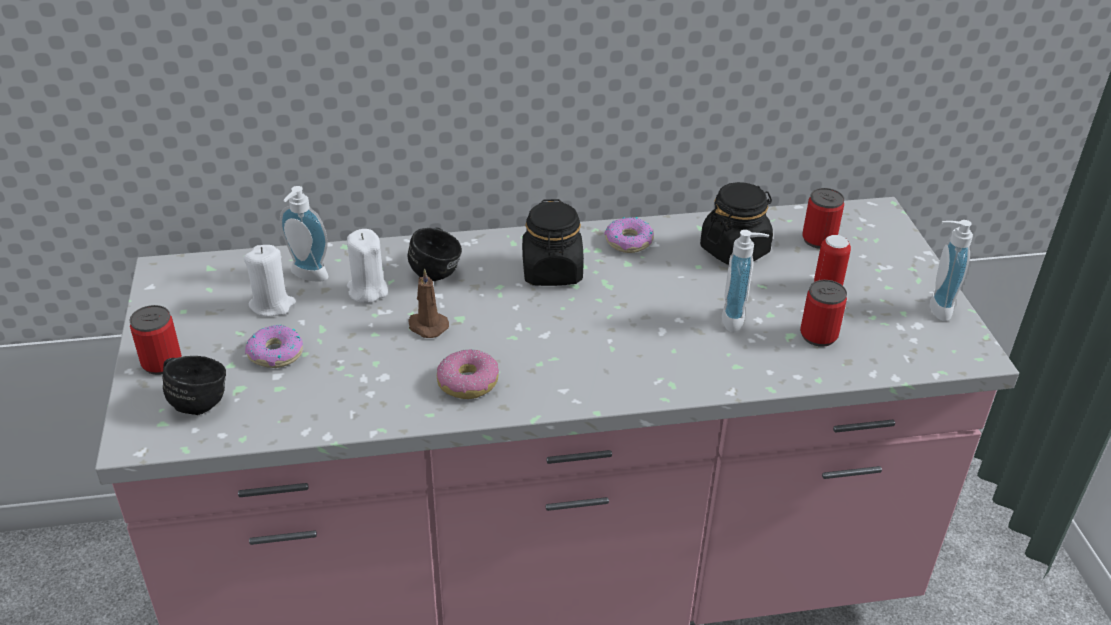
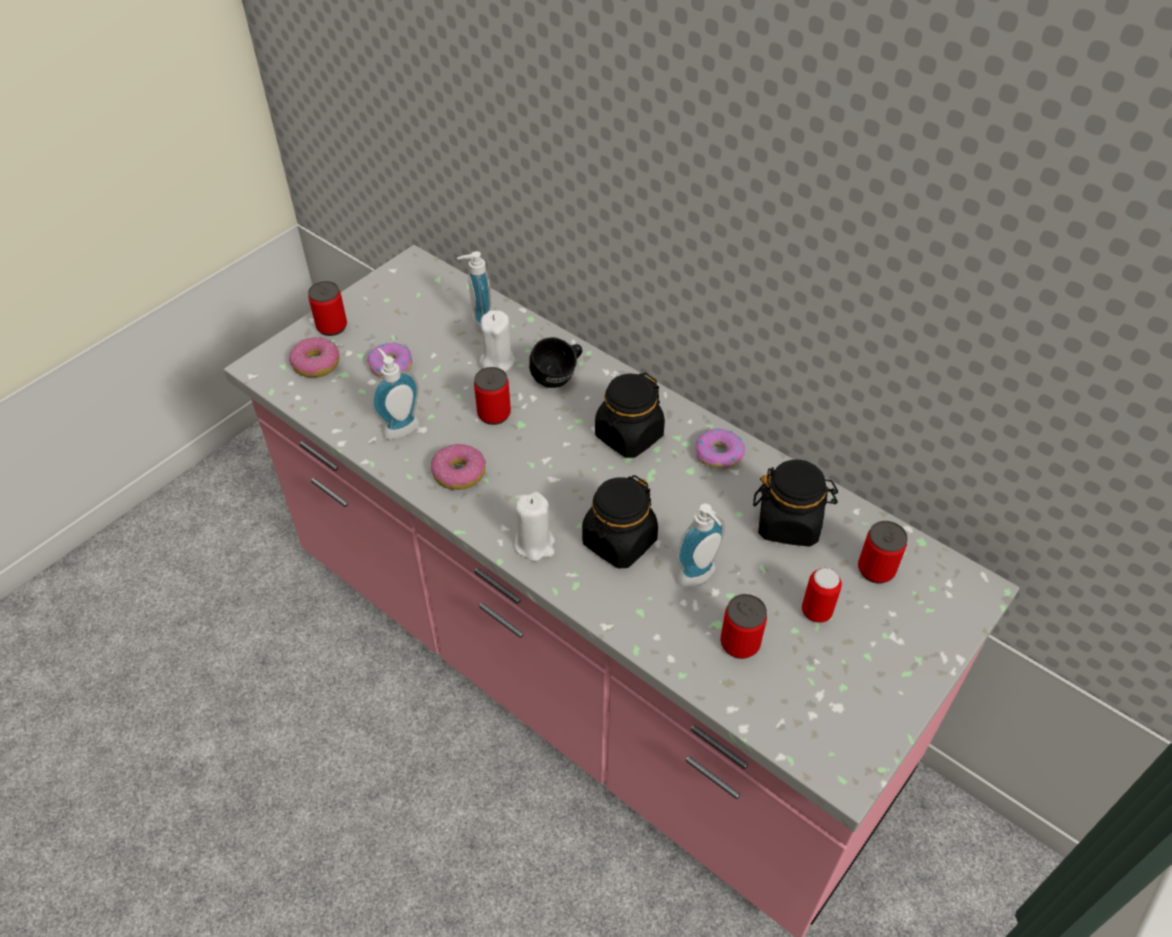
camera: 50 degrees right, 10 degrees up
(196, 399) = (316, 364): black mug -> donut
(272, 305) = (434, 331): white candle -> white candle (535, 544)
(427, 326) = (494, 414): brown candle -> can
(655, 337) = (619, 542): none -> black jar
(935, 308) = (879, 707): soap dispenser -> soap dispenser (399, 427)

